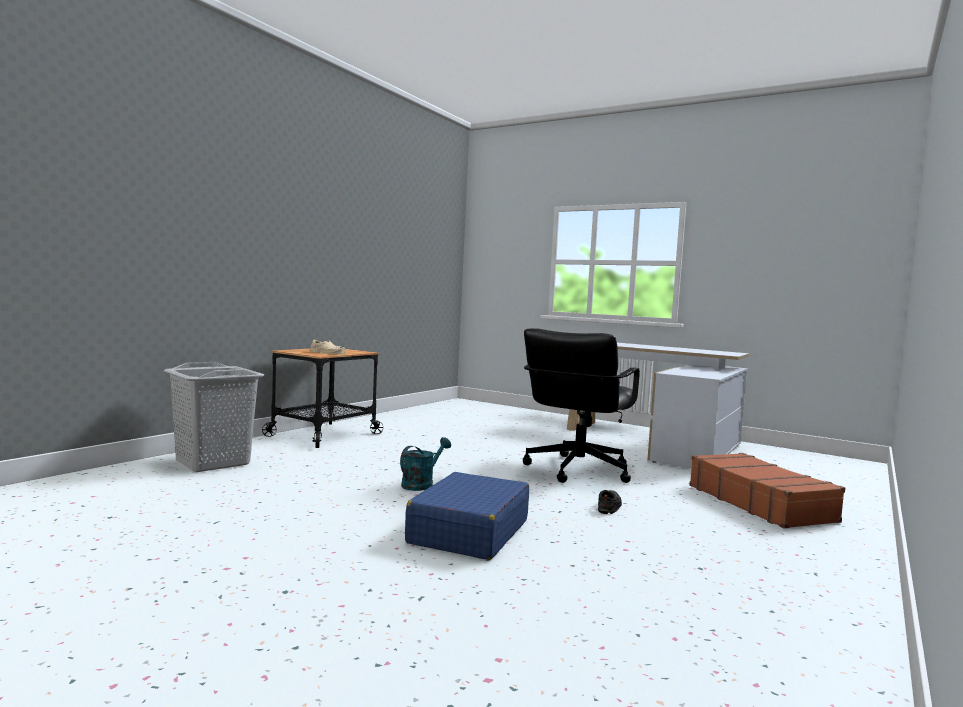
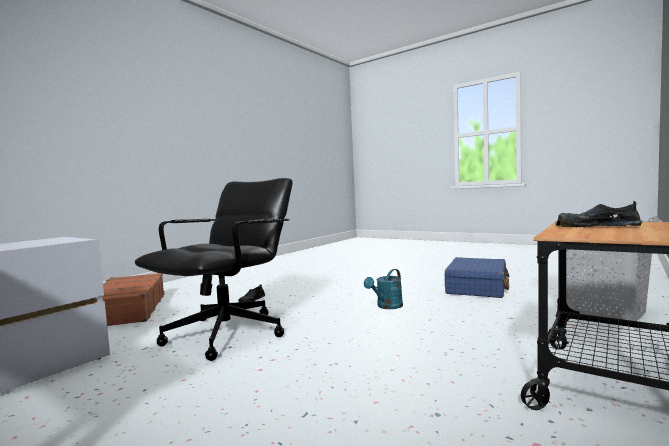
camera: 175 degrees left, 0 degrees up
(327, 353) = (596, 226): beige shoe -> black shoe
(468, 532) = (350, 283): blue suitcase -> blue suitcase (477, 287)

